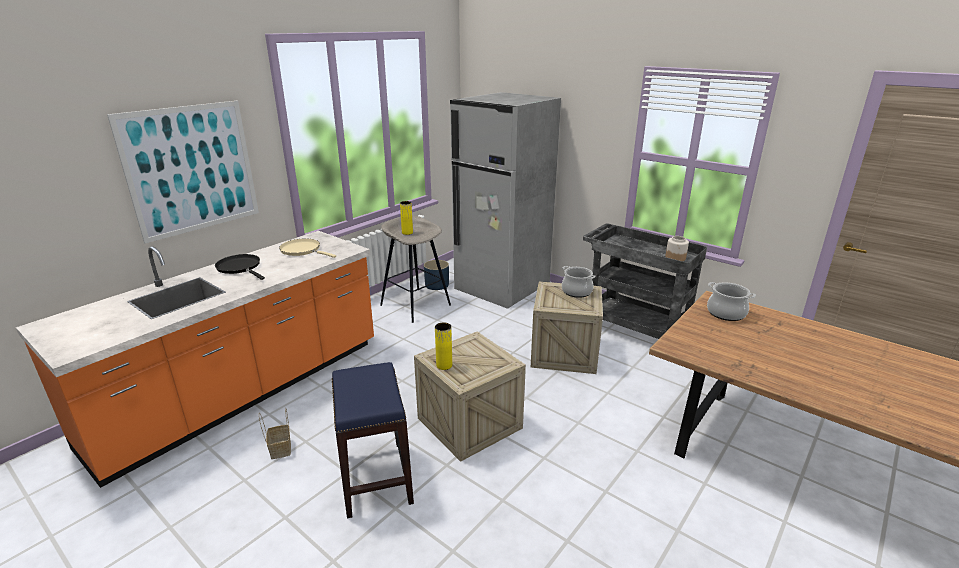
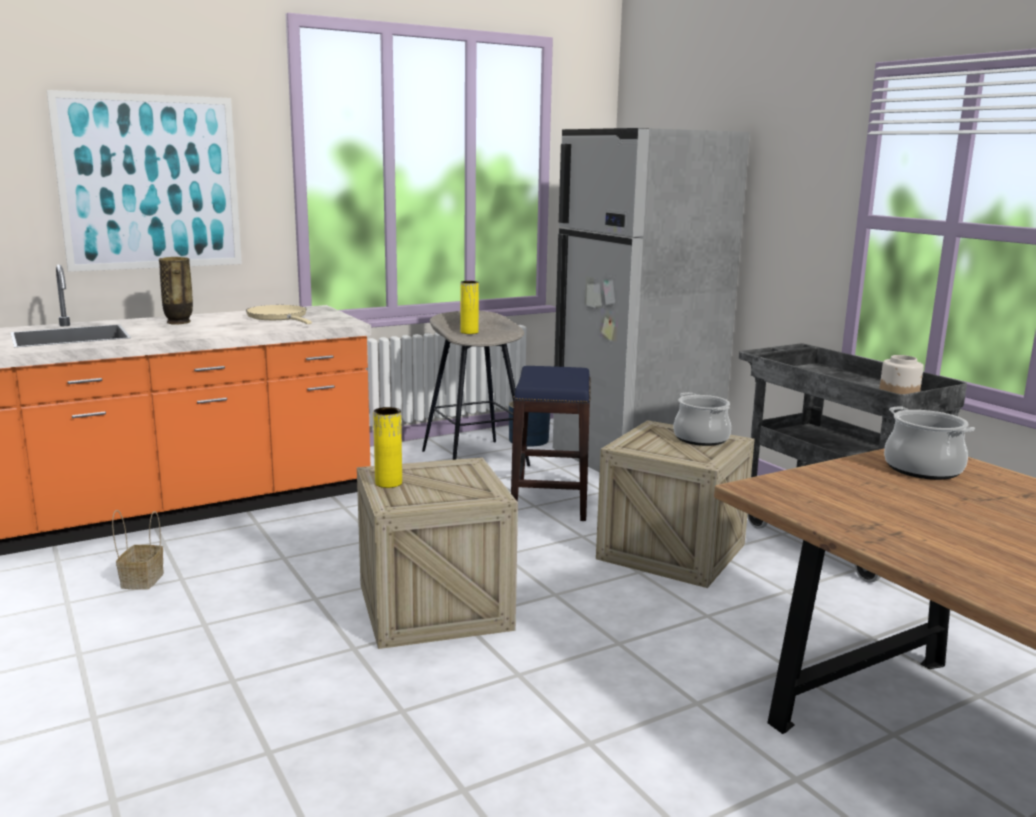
camera: 20 degrees right, 10 degrees down
(240, 267) = (179, 322): black frying pan -> vase
(375, 478) = (237, 639): stool -> stool (550, 500)

